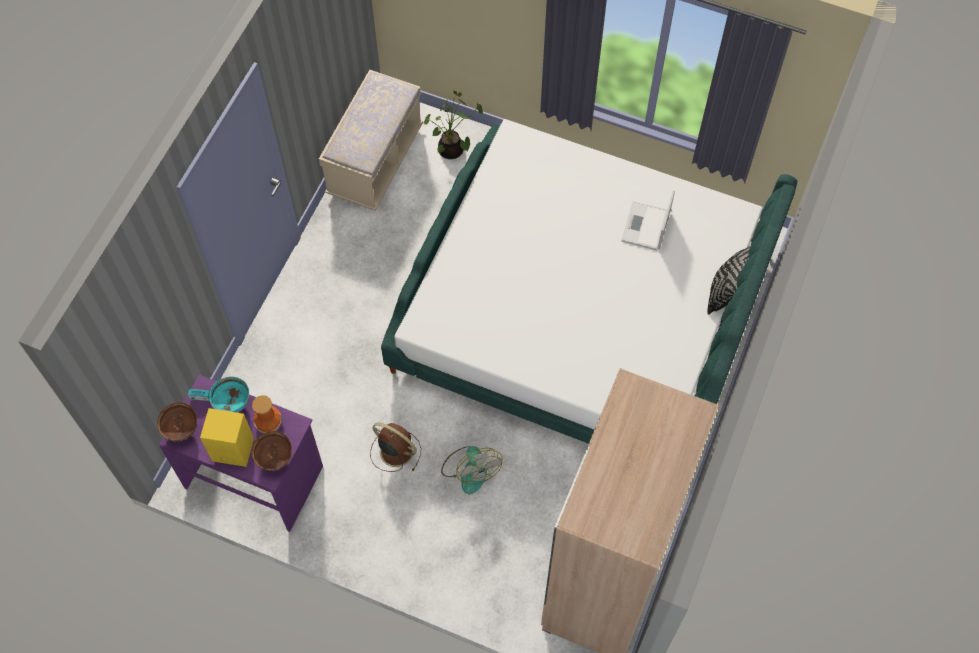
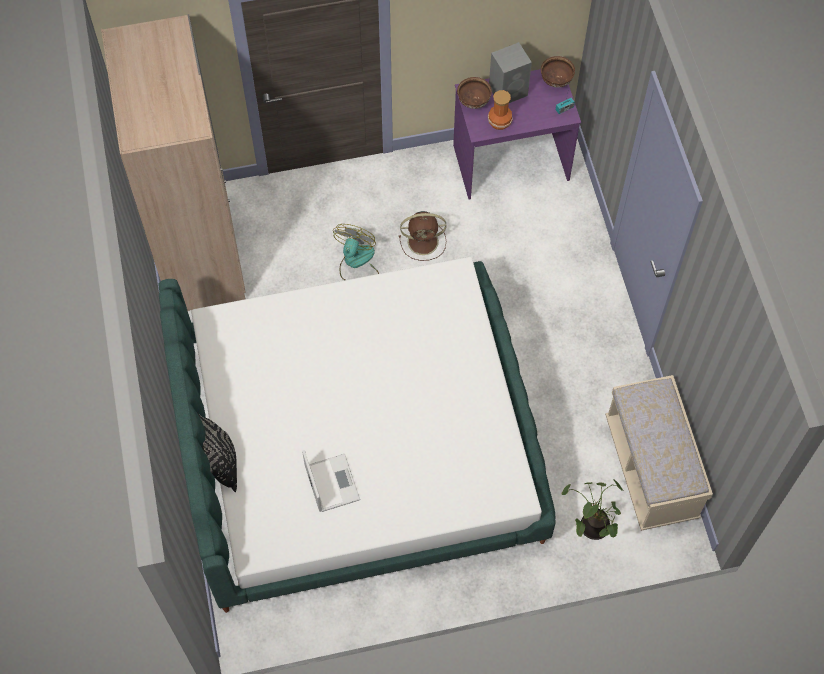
camera: 145 degrees right, 0 degrees up
(232, 403) = (538, 118): turquoise bowl -> none
(232, 449) = (509, 90): yellow speaker -> grey speaker
(470, 470) = (356, 262): fan -> fan turned 75 degrees clockwise

